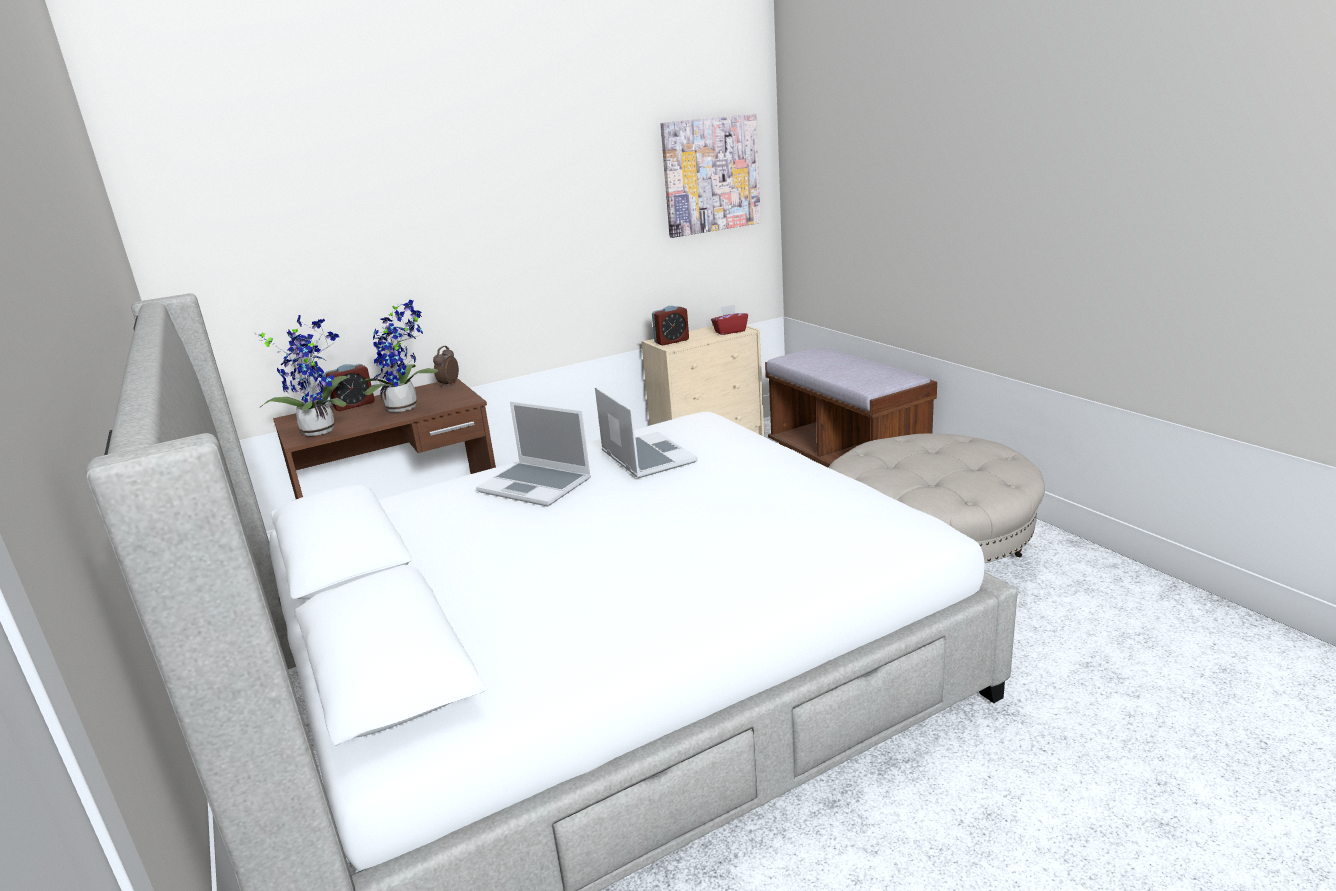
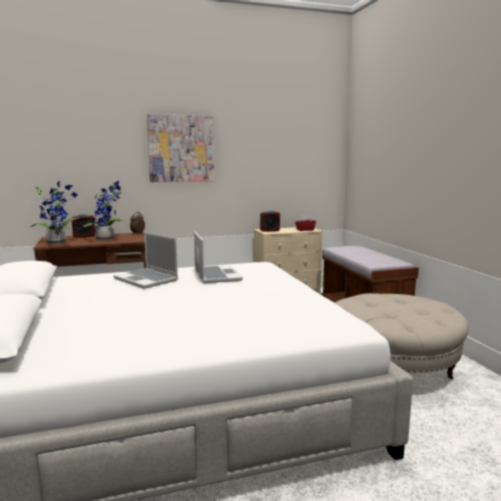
camera: 10 degrees right, 10 degrees down
(711, 175) = (305, 143): picture -> picture (181, 148)

